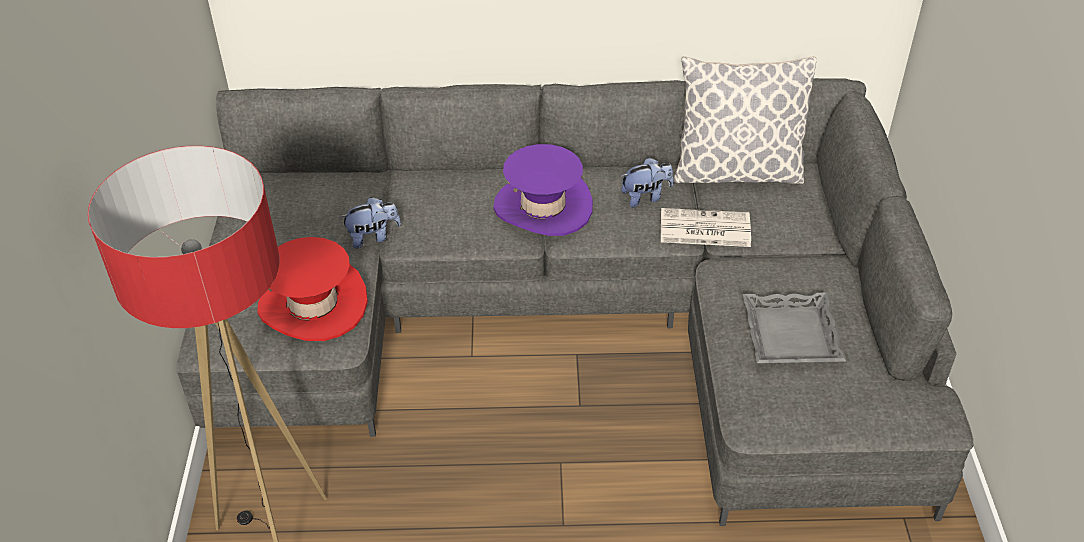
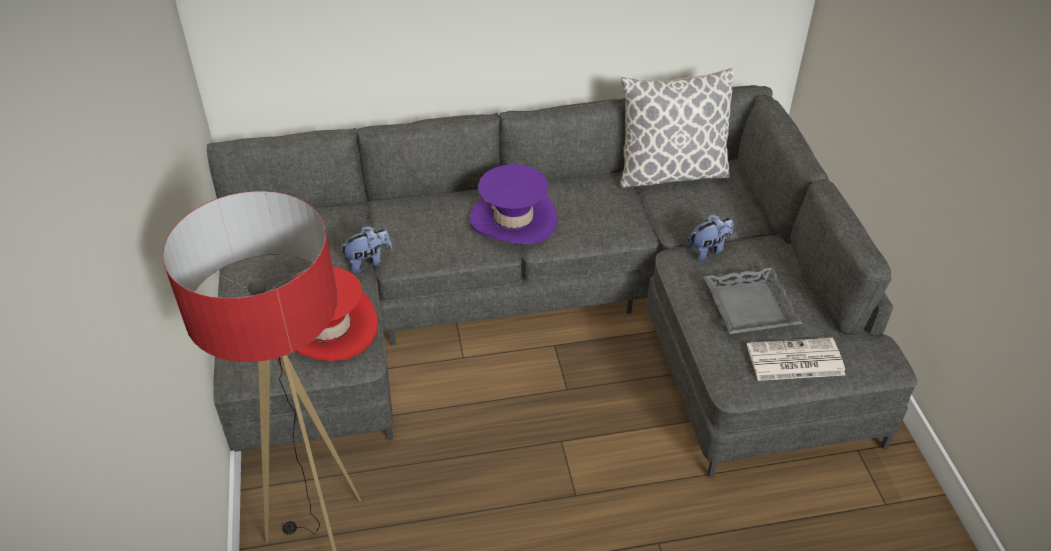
camera: 10 degrees left, 0 degrees up
(645, 197) = (599, 202): plush toy -> plush toy (708, 250)
(703, 229) = (655, 224): newspaper -> newspaper (794, 361)

